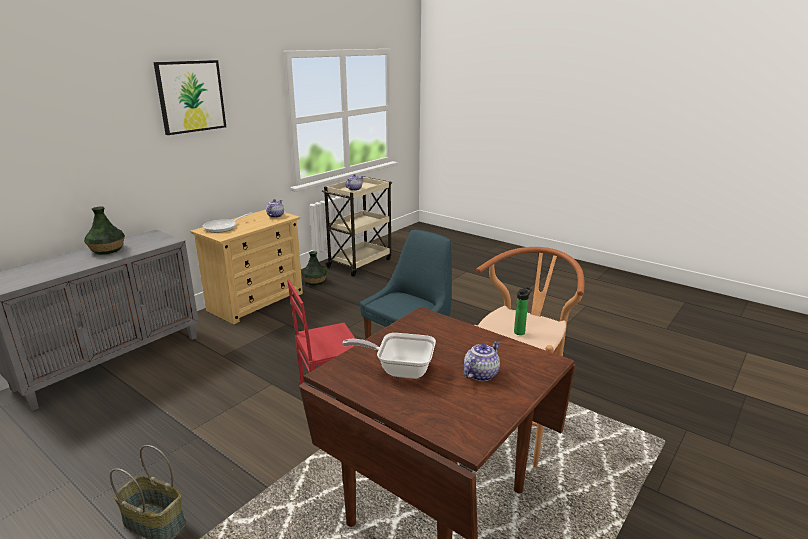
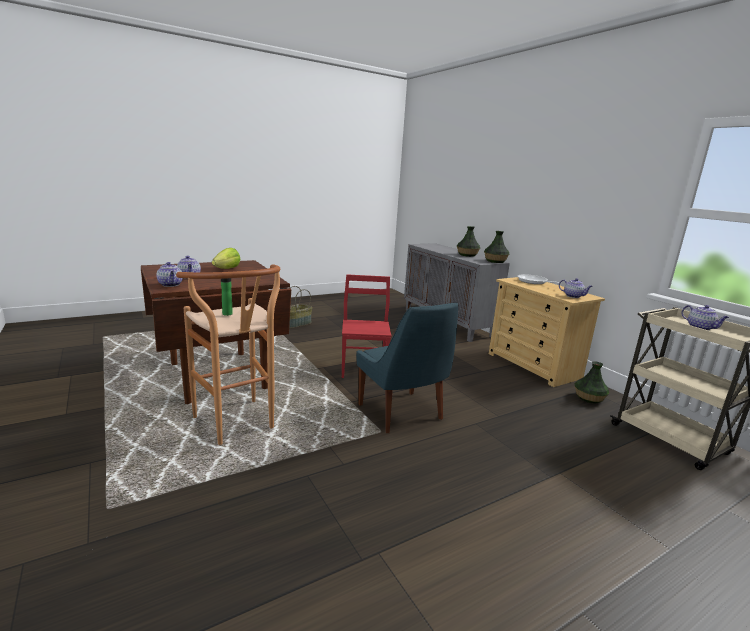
camera: 110 degrees right, 5 degrees down
(151, 235) = (495, 261): none -> vase
(191, 96) = (570, 165): picture -> none
(399, 369) = (227, 269): frying pan -> lettuce
(530, 366) = (171, 285): none -> teapot

